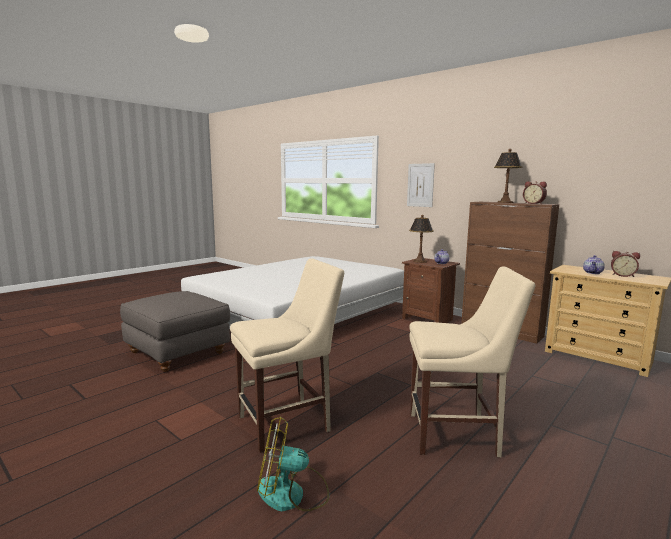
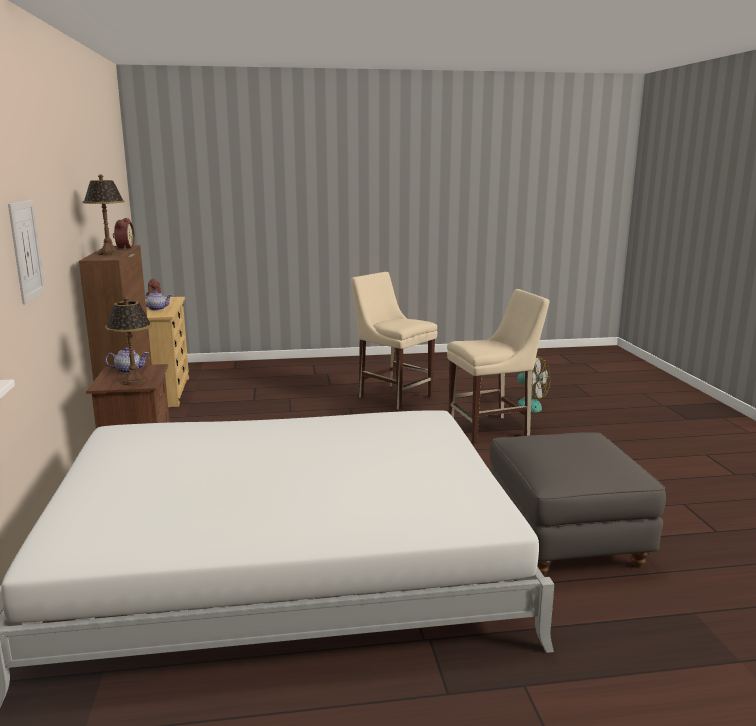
camera: 140 degrees left, 5 degrees up
(288, 422) = (492, 429): beige chair -> beige chair turned 150 degrees clockwise

